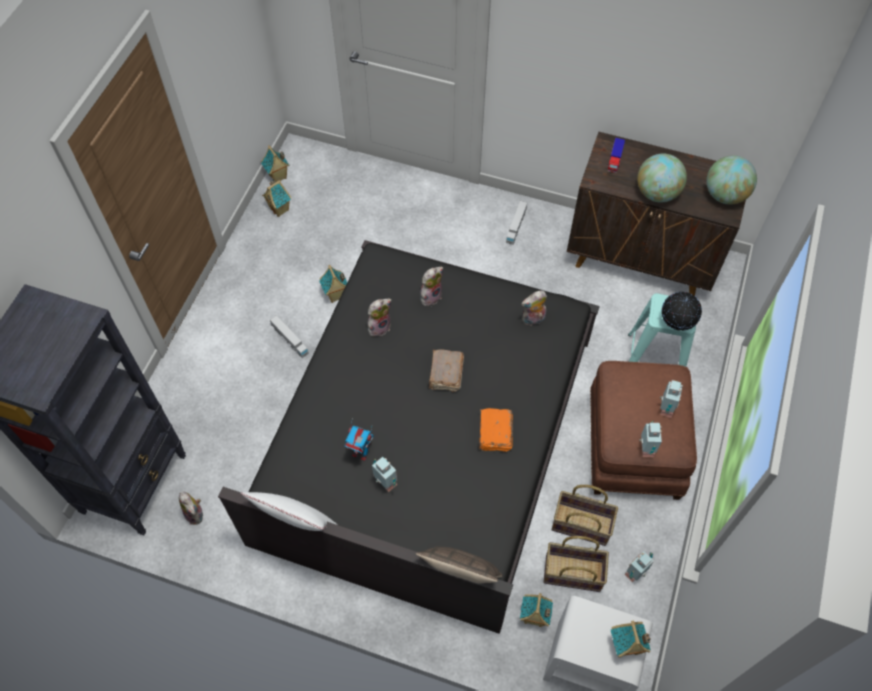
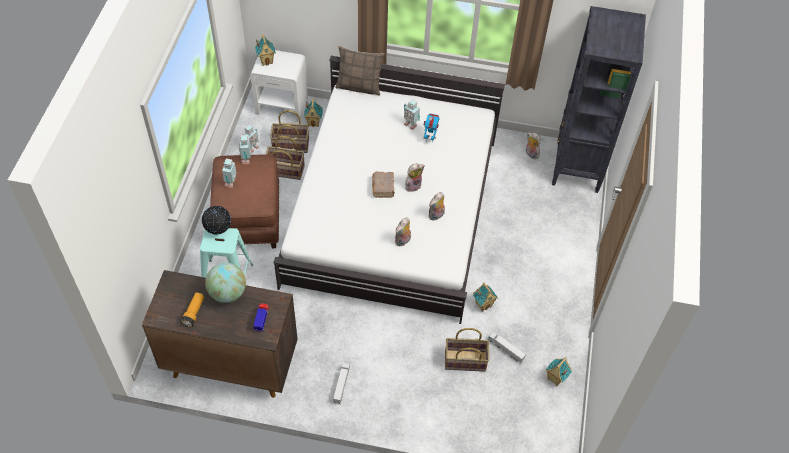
camera: 170 degrees right, 5 degrees down
(278, 177) = (569, 413): toy house -> none
(290, 340) = (508, 266): toy truck -> toy truck (505, 349)
(299, 526) = (457, 100): white pillow -> none
(374, 236) = (465, 361): none -> basket
(426, 437) = (392, 210): black bed -> white bed
(494, 434) = (346, 156): orange book -> none
(533, 320) = (324, 230): plush toy -> plush toy (413, 185)
(694, 176) = (194, 312): none -> flashlight
(725, 195) = (170, 297): globe -> none

